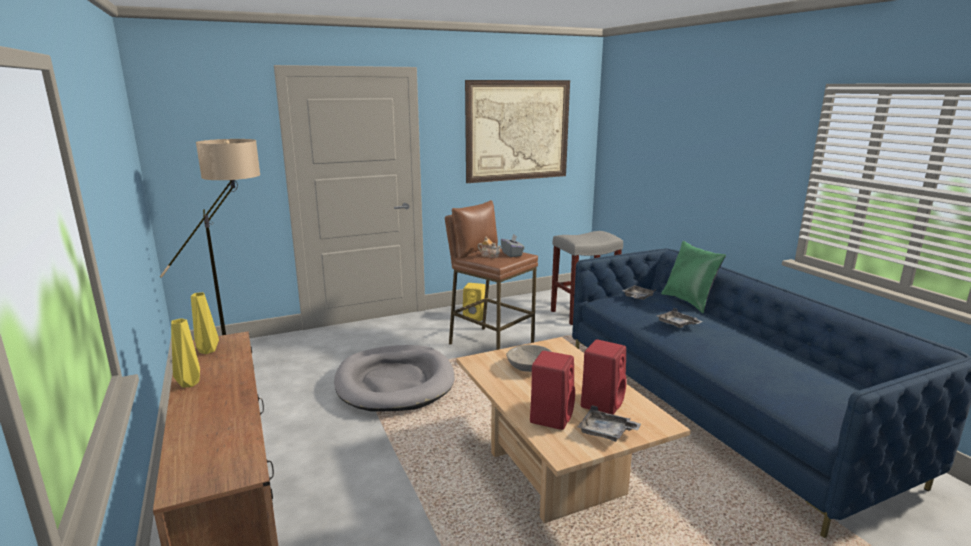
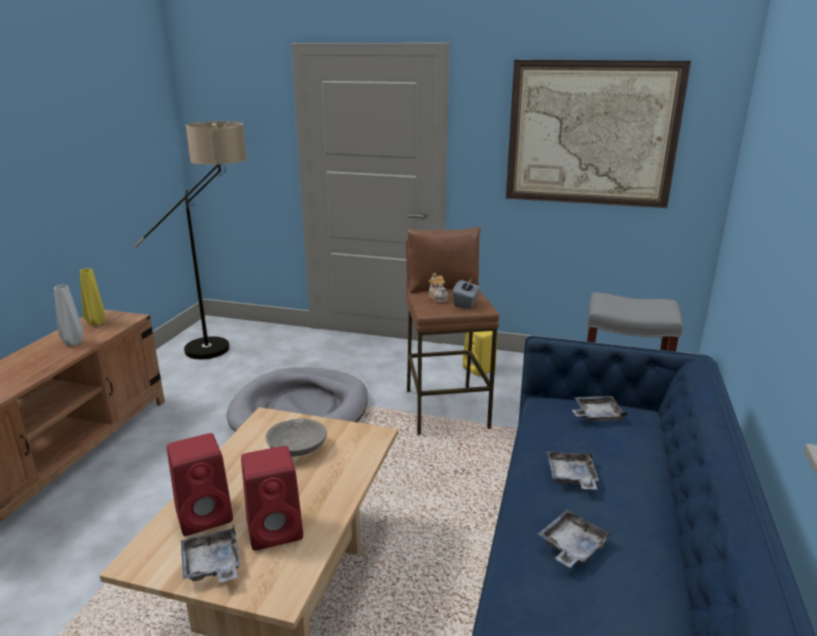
camera: 40 degrees right, 5 degrees up
(190, 384) = (38, 348): yellow vase -> none
(222, 369) = (74, 342): none -> grey vase
(689, 302) = (663, 452): green pillow -> none
(728, 348) = (571, 547): none -> grey tray

